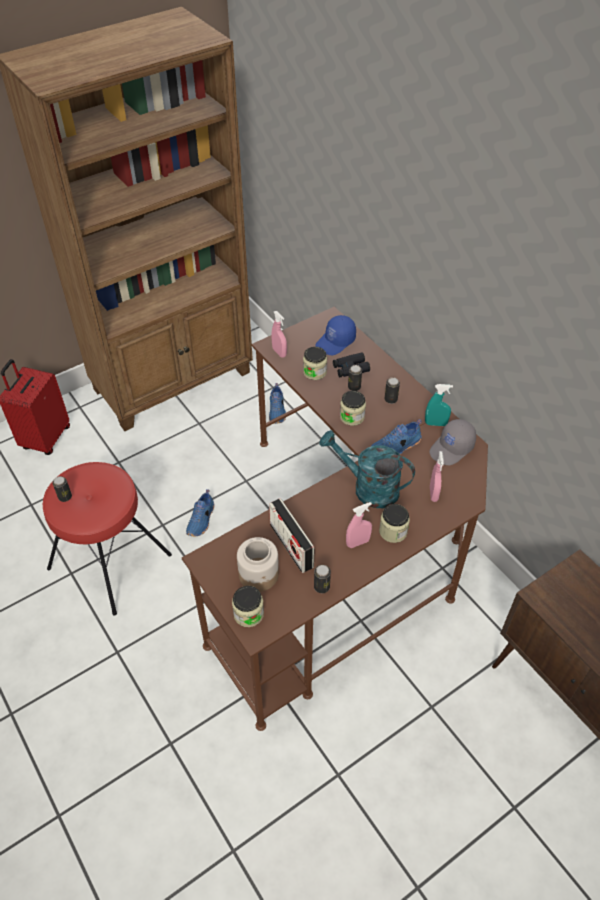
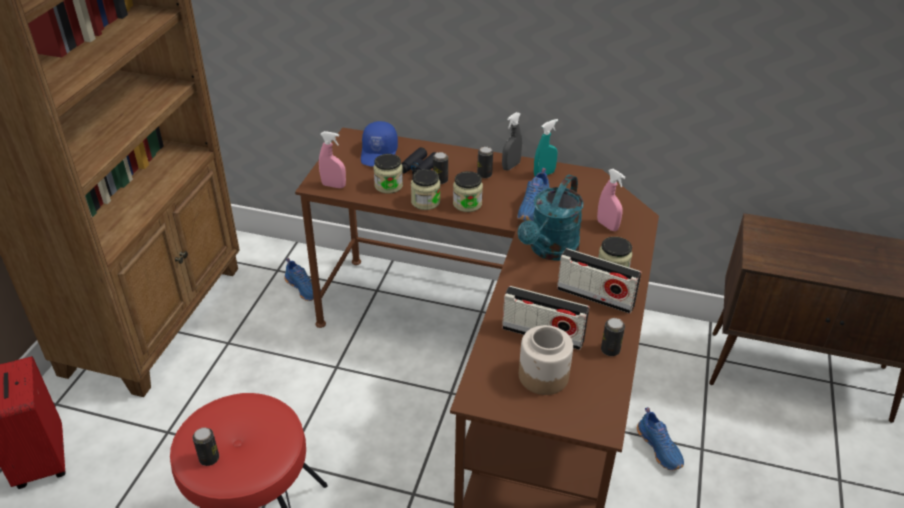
camera: 40 degrees left, 10 degrees down
(202, 520) = (327, 430): blue shoe -> blue shoe (660, 448)
(248, 614) = (576, 415): jar -> jar (425, 202)
(357, 542) = (595, 297): pink spray bottle -> radio
(368, 488) = (550, 250): turquoise watering can -> turquoise watering can turned 45 degrees counterclockwise
(418, 403) = (511, 166): none -> grey spray bottle
(452, 449) = (580, 186): grey cap -> none

